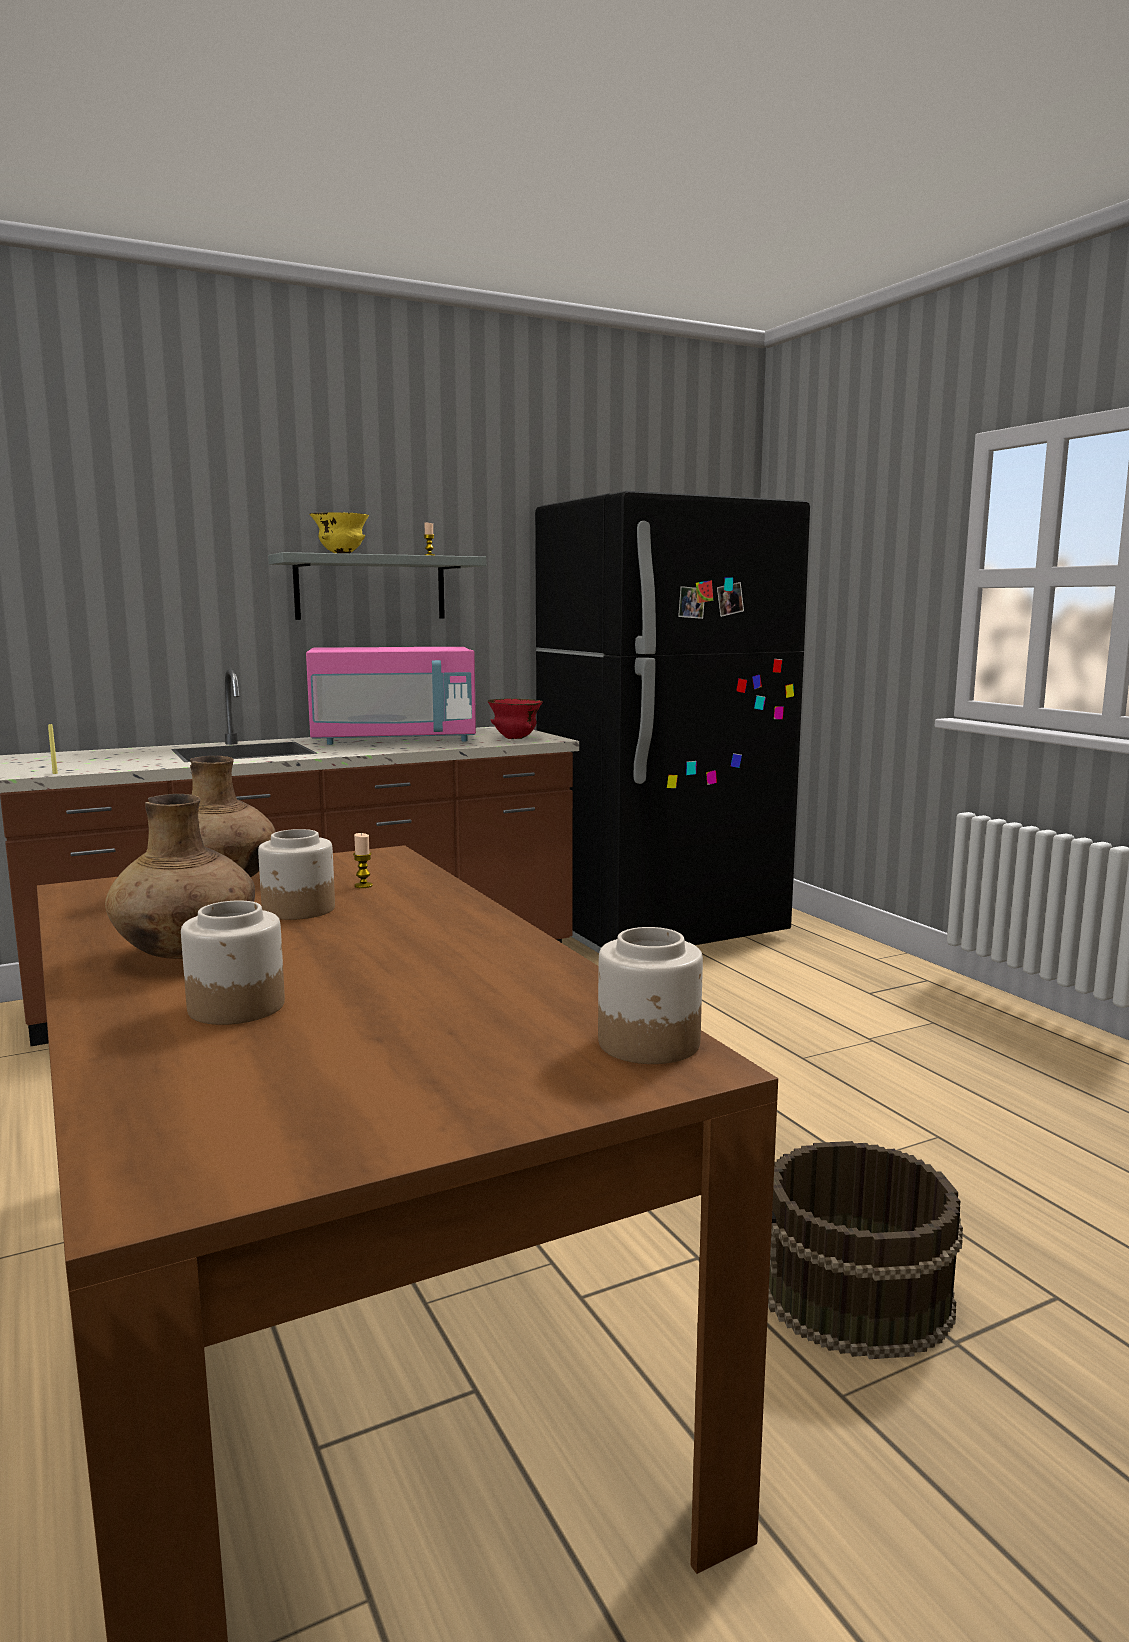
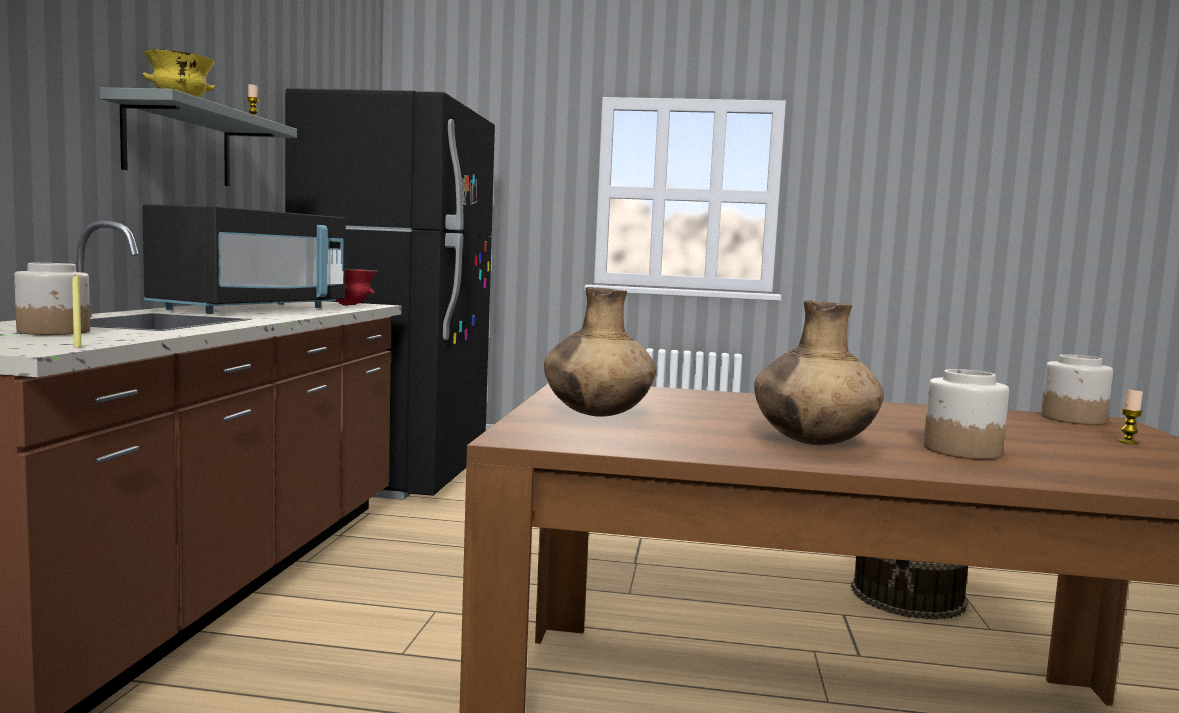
camera: 55 degrees left, 5 degrees down
(299, 910) = (718, 415): jar -> jar (54, 332)
(363, 885) = (670, 399): candle -> candle (1127, 442)
(394, 740) = (252, 309): pink microwave -> black microwave

